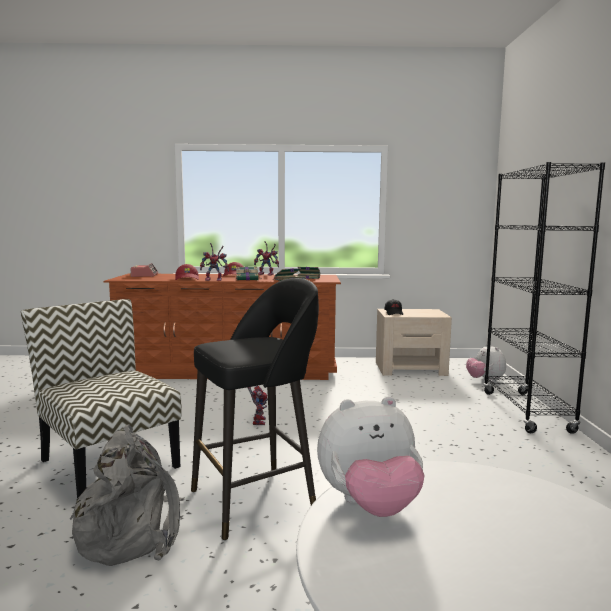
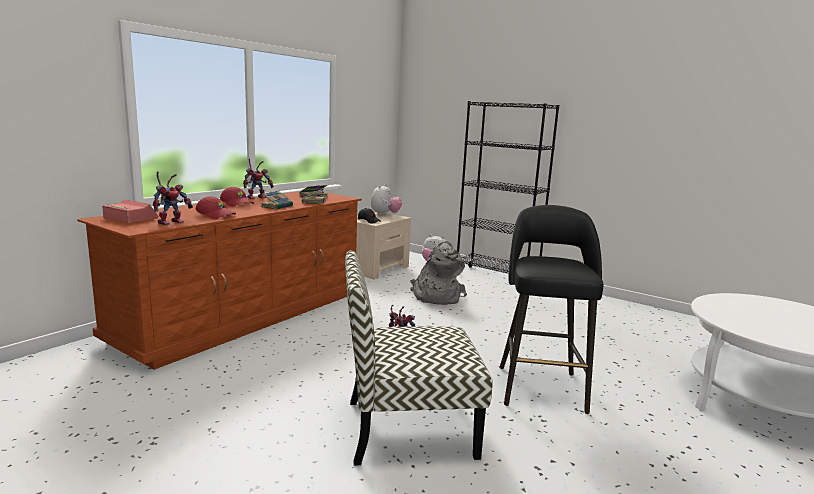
camera: 55 degrees left, 5 degrees up
(132, 532) = (553, 445): grey backpack -> grey backpack (436, 297)
(215, 280) = (256, 212): toy robot -> toy robot (171, 222)
(369, 505) = (744, 325): plush toy -> plush toy (385, 215)

